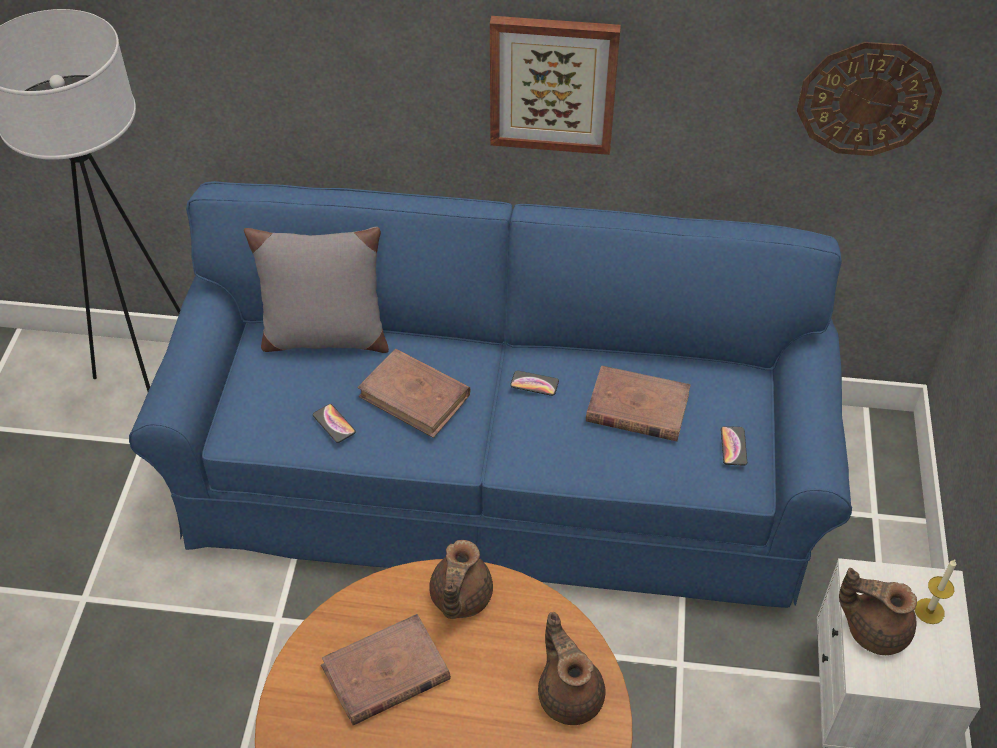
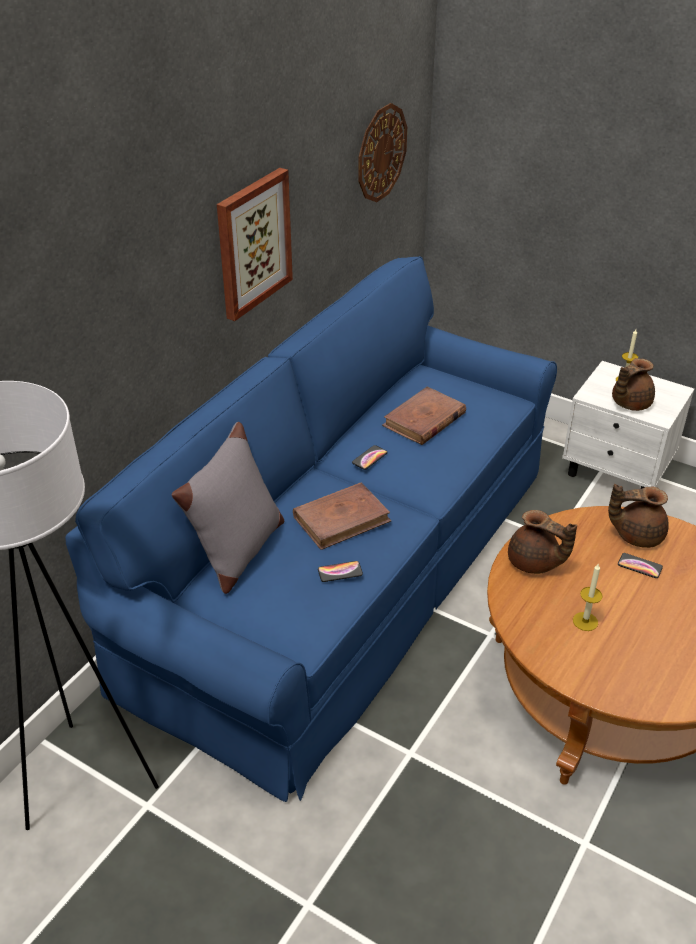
camera: 65 degrees left, 10 degrees down
(385, 673) = (585, 621): brown book -> candle
(733, 446) = (481, 393): phone -> phone (639, 566)

